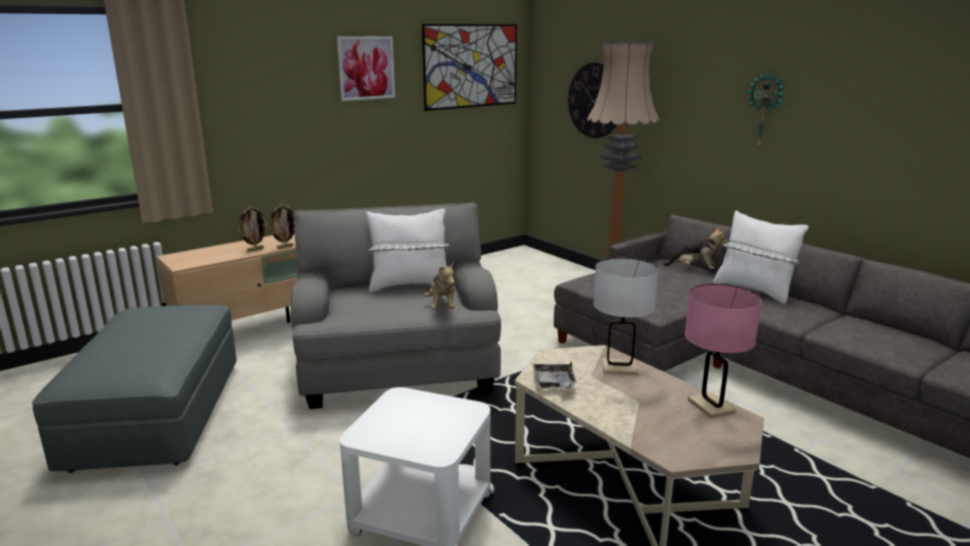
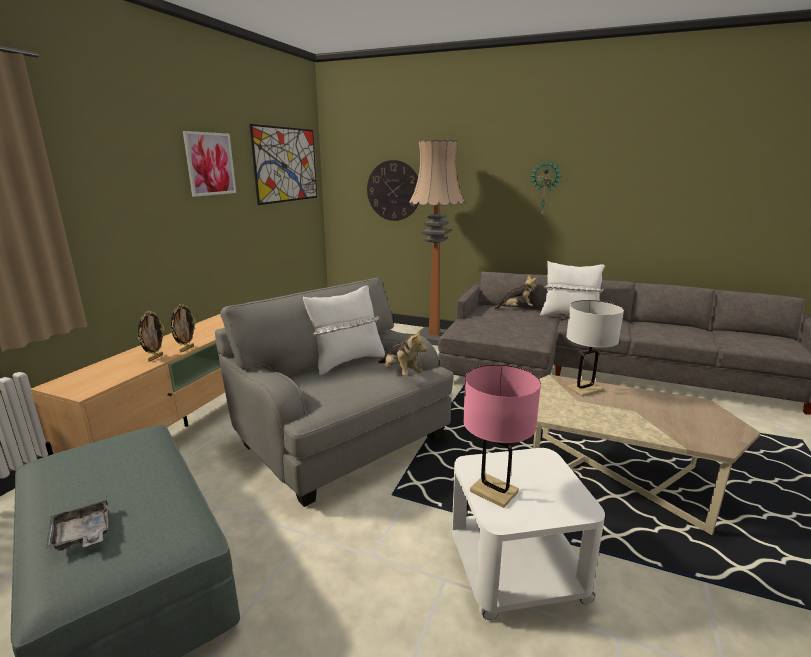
camera: 30 degrees left, 0 degrees up
(554, 383) = (565, 414): grey tray -> grey tray (82, 535)
(711, 406) = (675, 401): pink table lamp -> pink table lamp (494, 491)

